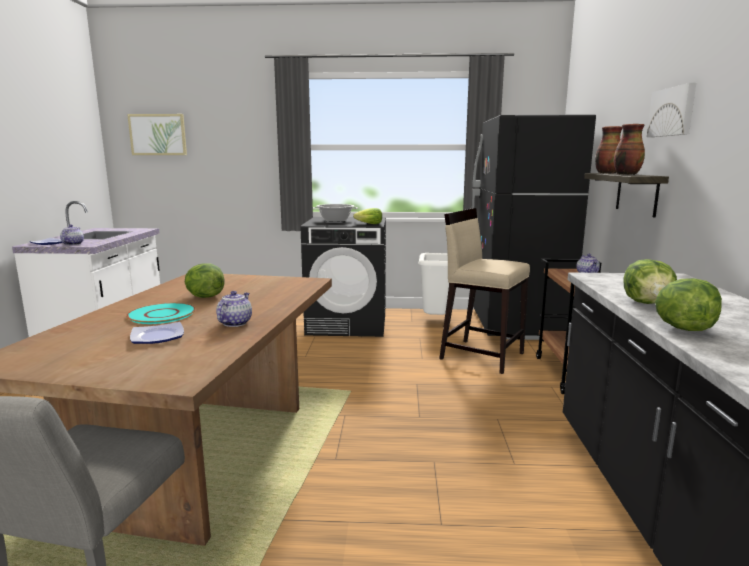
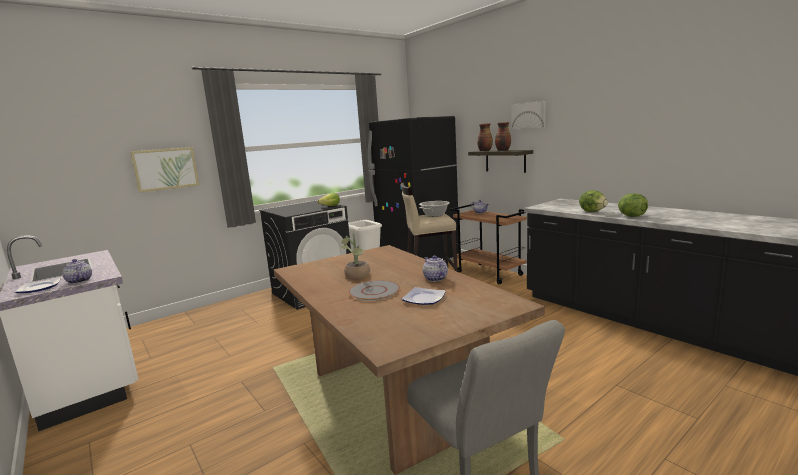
camera: 40 degrees left, 0 degrees up
(158, 134) = (65, 149): picture -> picture (166, 169)
(162, 314) = (374, 291): turquoise plate -> grey plate
(204, 297) = (357, 276): lettuce -> potted plant
(335, 220) = (293, 209): cooking pot -> cooking pot (434, 215)

